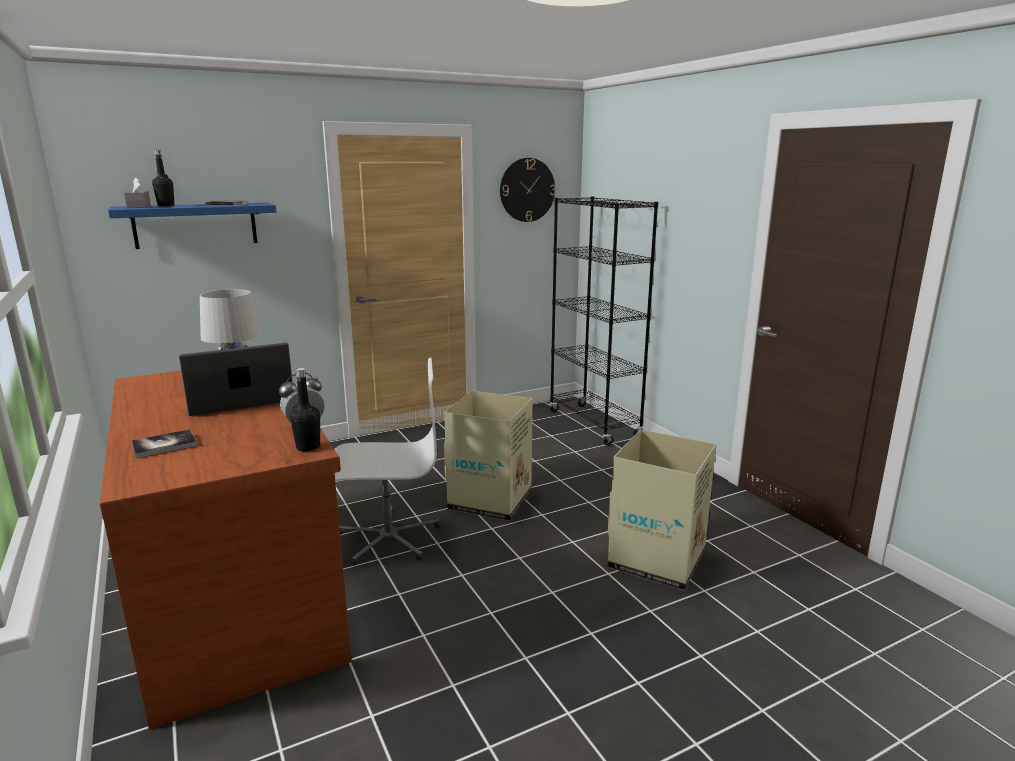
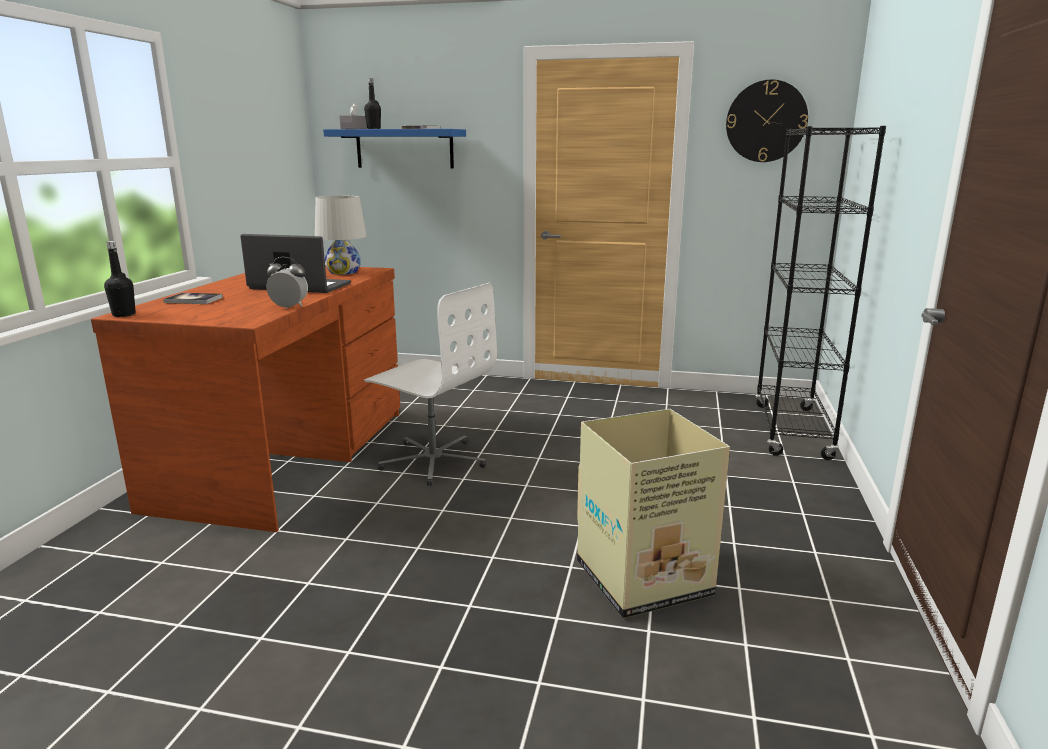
camera: 40 degrees right, 0 degrees up
(308, 447) = (253, 319): black bottle -> black bottle (124, 315)
(491, 500) = (563, 463): cardboard box -> none

